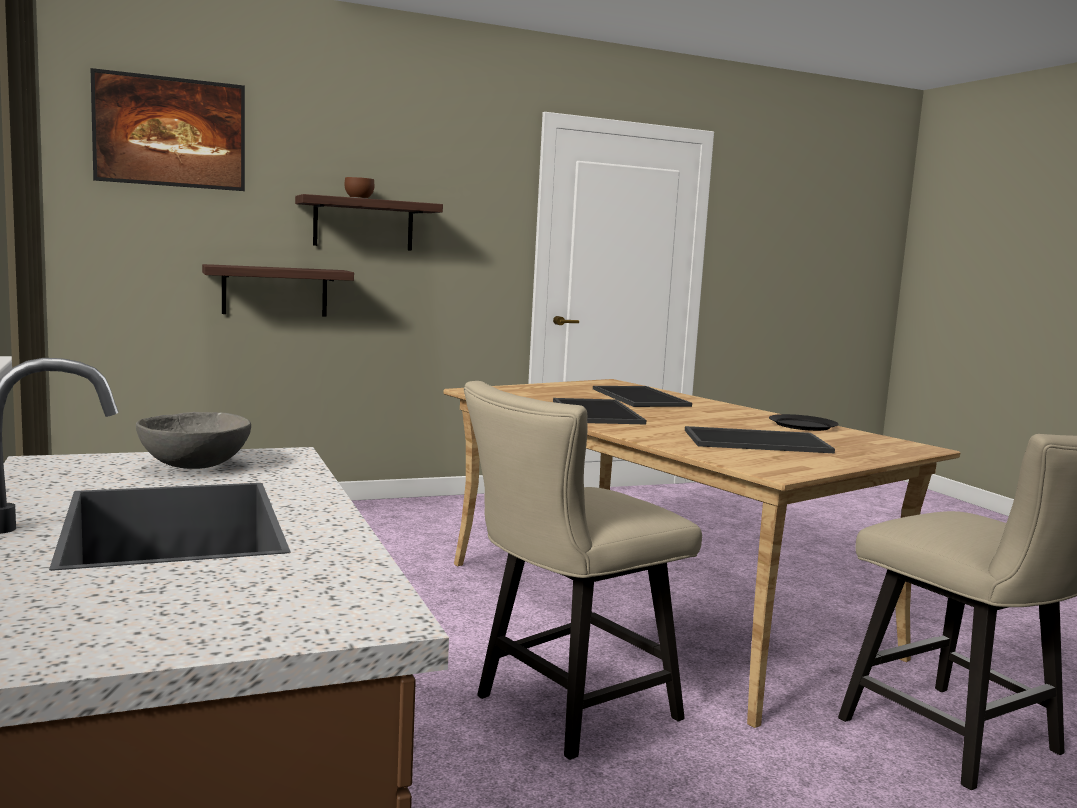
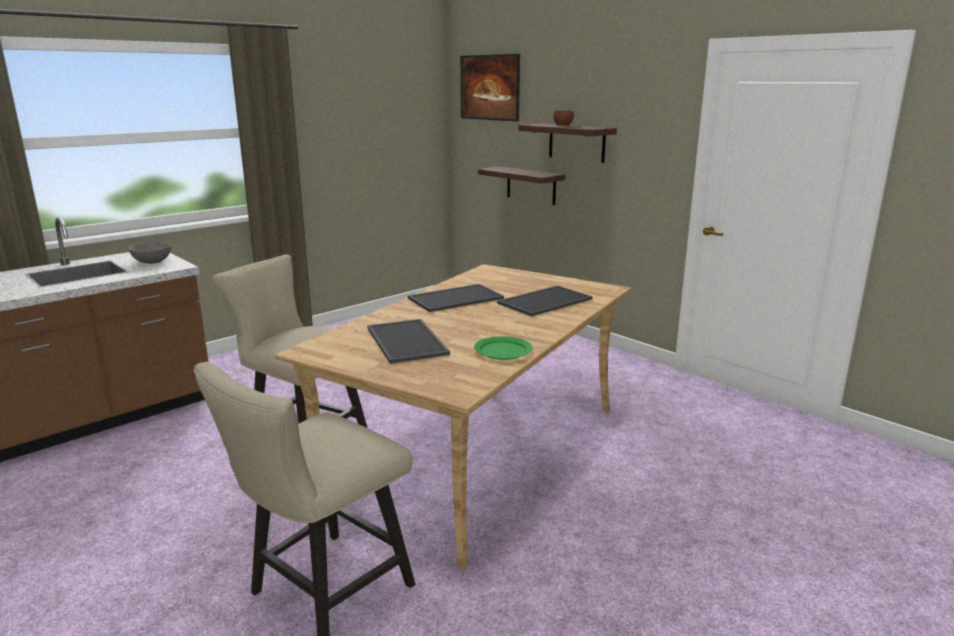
camera: 70 degrees right, 10 degrees up
(803, 425) = (503, 351): black plate -> green plate

